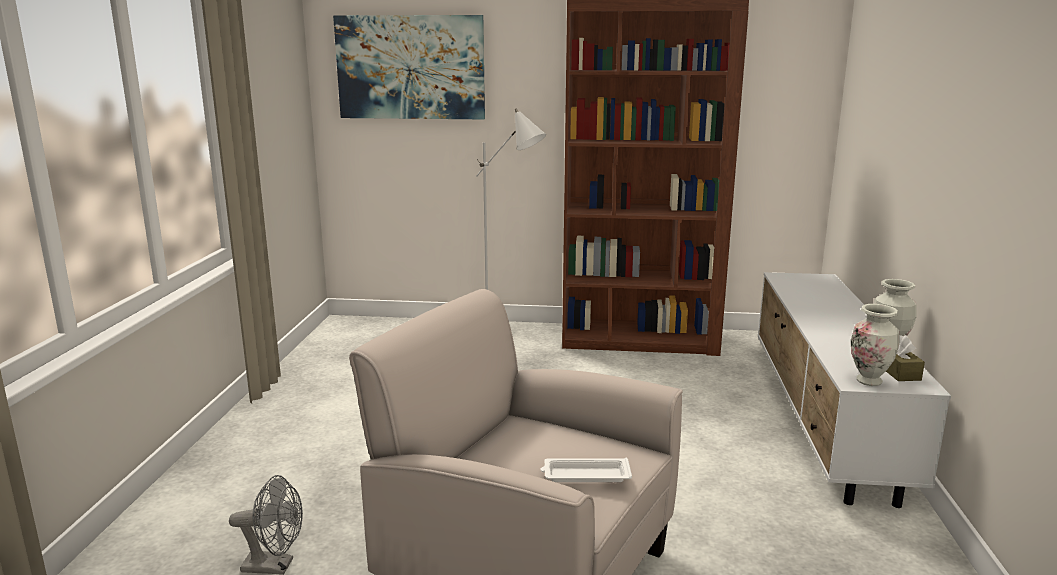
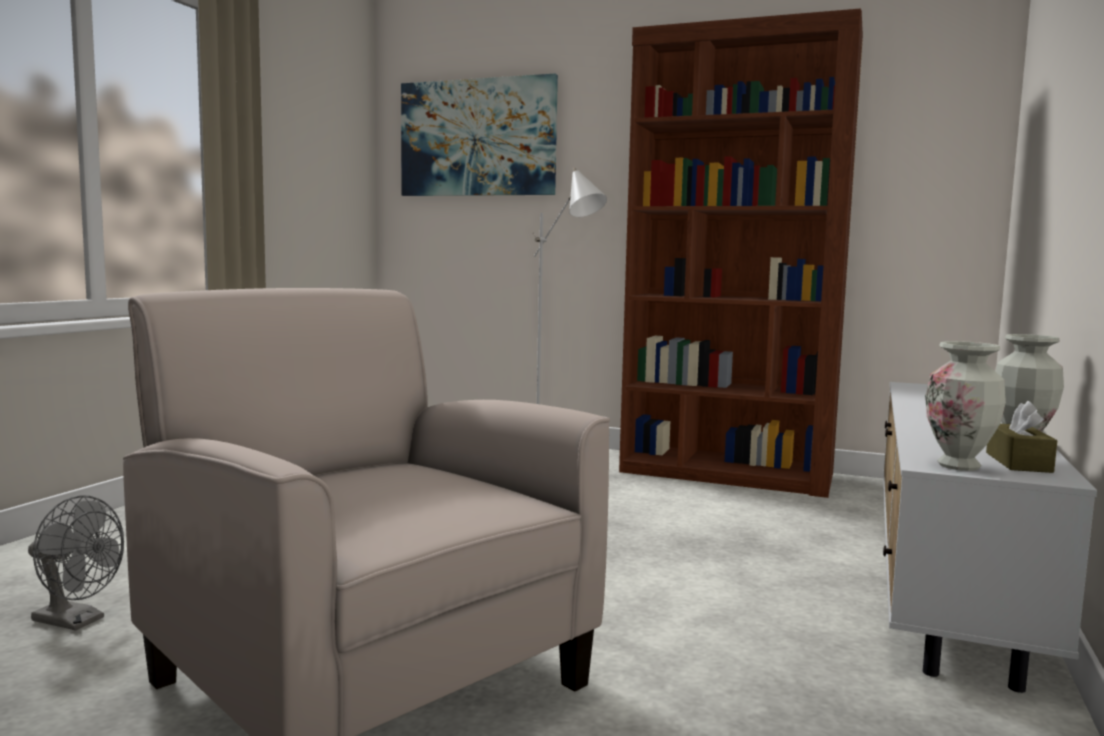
camera: 15 degrees right, 10 degrees down
(585, 475) = (411, 505): white tray -> none

